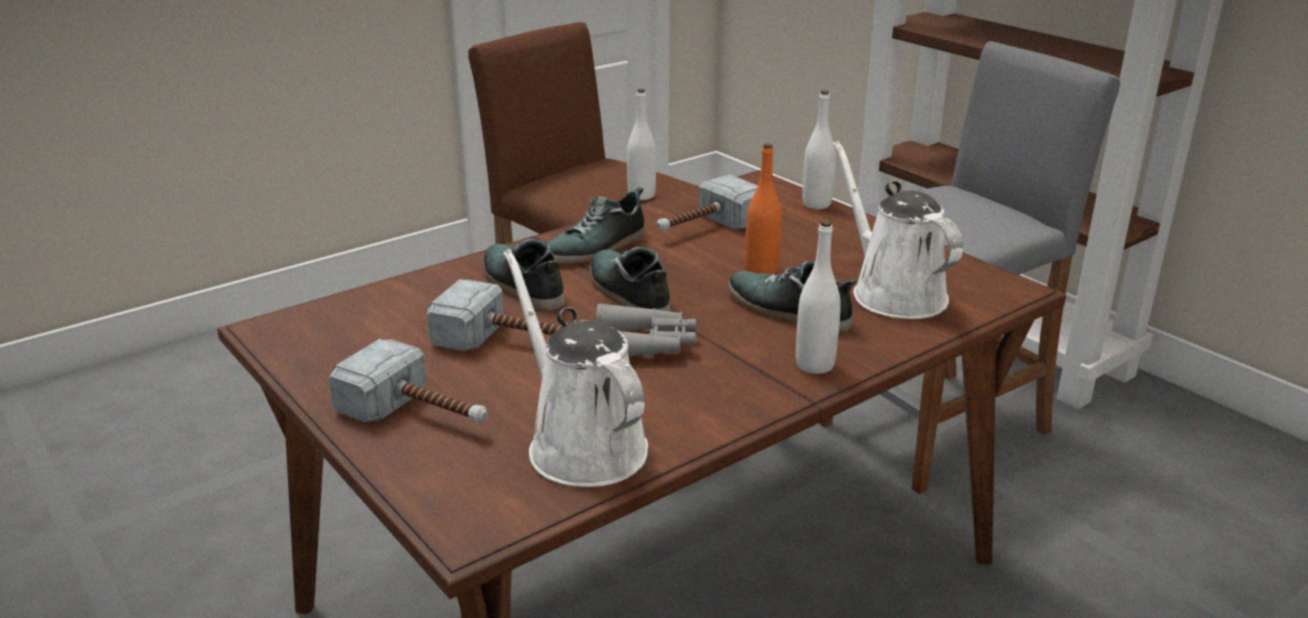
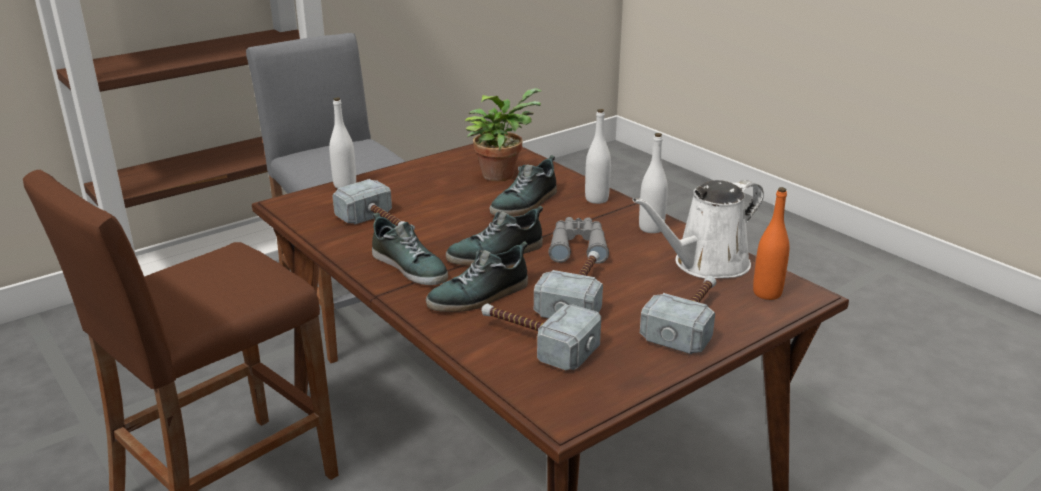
camera: 90 degrees left, 0 degrees up
(411, 315) = (535, 341): none -> hammer
(641, 195) = (253, 265): white bottle -> white bottle (651, 228)
(761, 271) = (463, 208): orange bottle -> orange bottle (767, 293)
(893, 293) = (500, 173): white watering can -> potted plant

